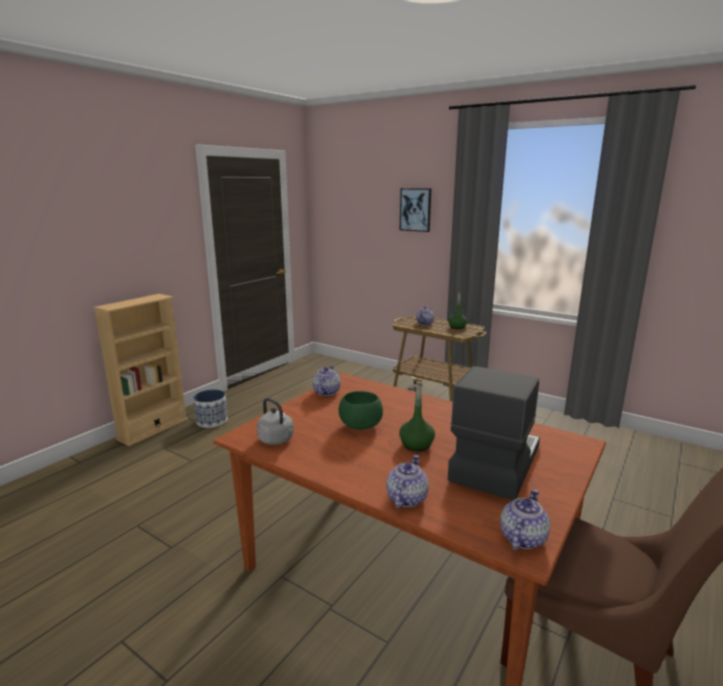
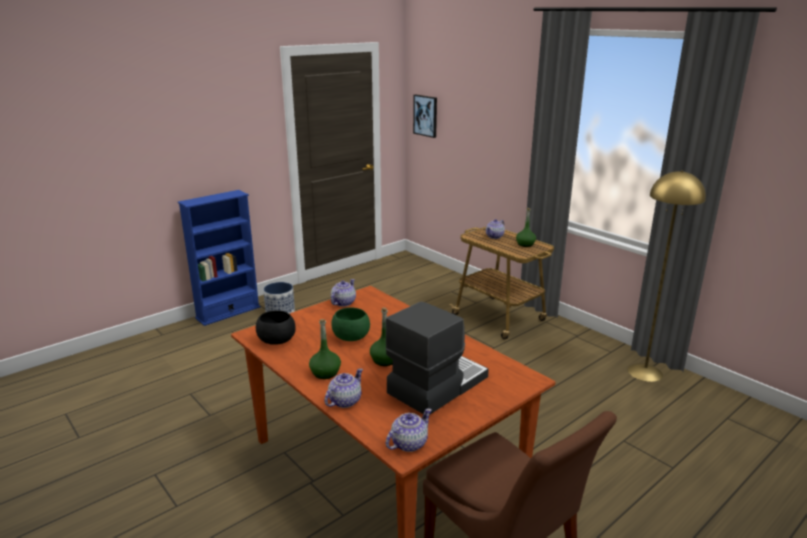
camera: 15 degrees right, 5 degrees up
(153, 429) = (228, 312): beige bookcase -> blue bookcase
(277, 440) = (277, 341): grey kettle -> black bowl
(359, 468) = (325, 372): none -> green bottle
(415, 209) = (502, 113): picture -> picture (425, 115)
(586, 432) = (645, 372): none -> yellow floor lamp

